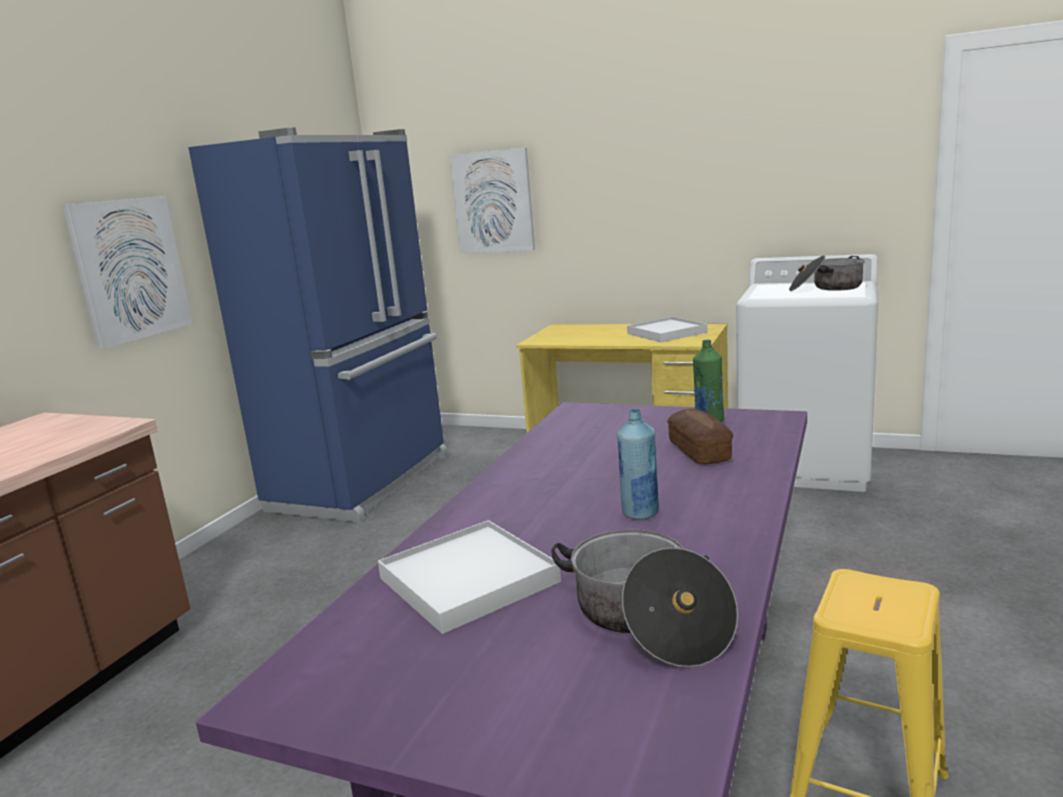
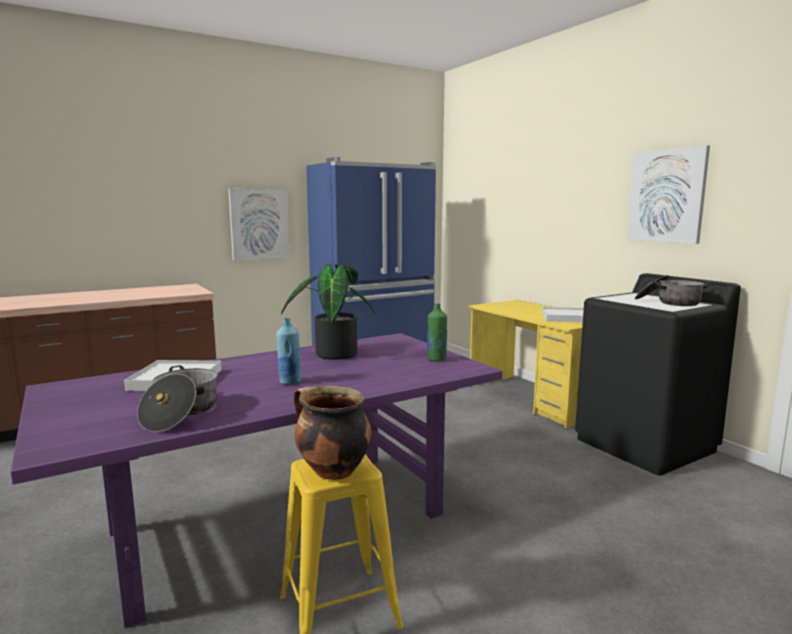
camera: 35 degrees right, 5 degrees down
(493, 202) = (498, 212): picture -> picture (667, 196)
(567, 456) = (332, 353): none -> potted plant
(699, 451) = (389, 369): bread -> none
(807, 465) = (645, 445): white washing machine -> black washing machine
(885, 607) = (331, 471): none -> cooking pot

